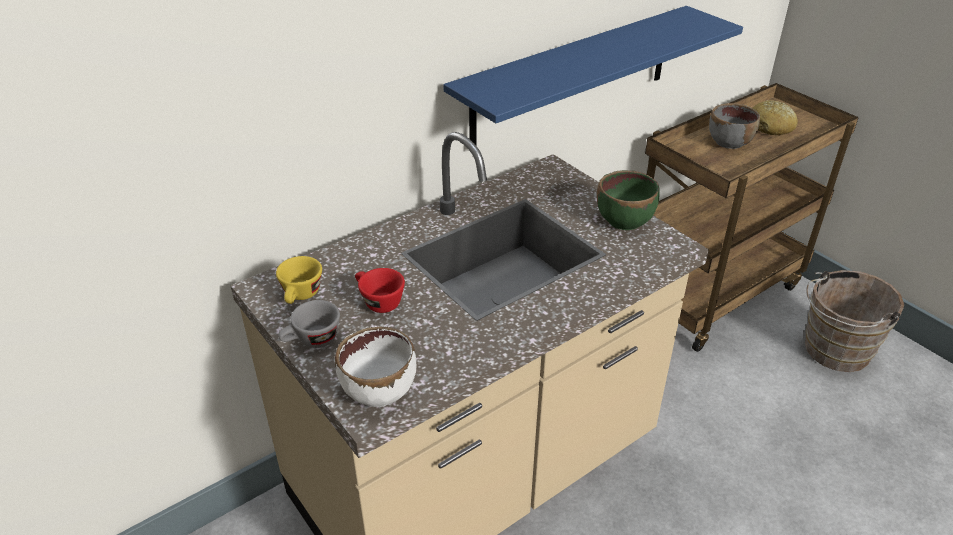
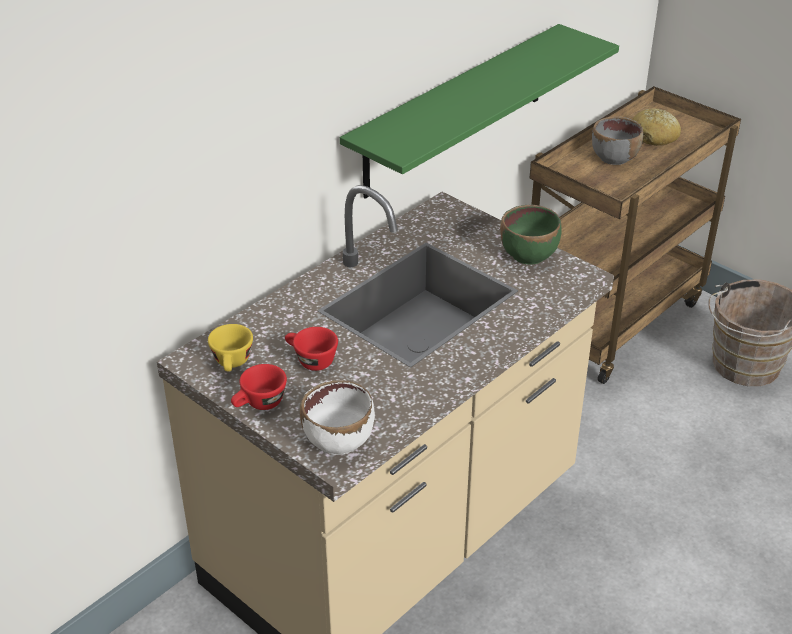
camera: 10 degrees left, 0 degrees up
(312, 341) = (259, 404): grey cup -> red cup
(573, 77) = (456, 111): blue shelf -> green shelf

